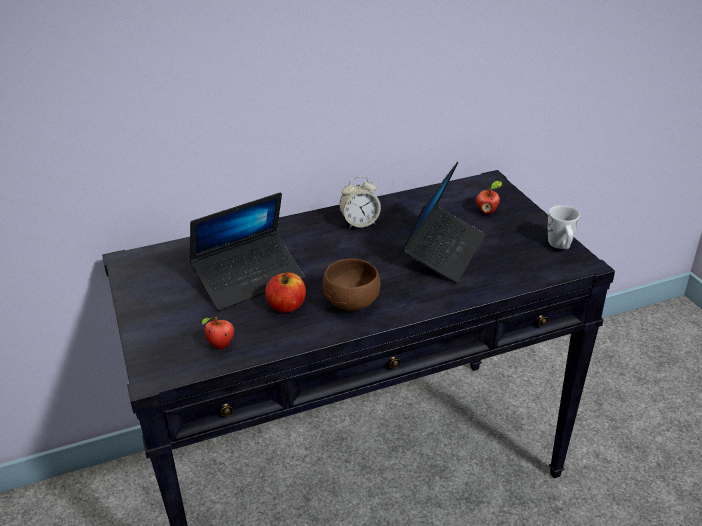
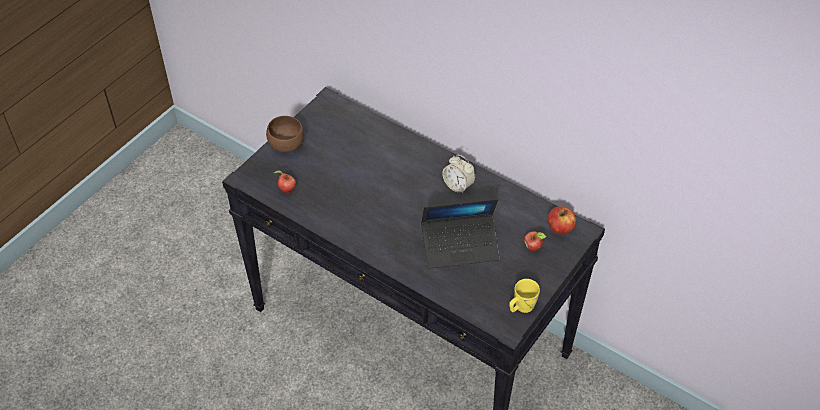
camera: 55 degrees right, 15 degrees up
(249, 279) = (353, 166): laptop -> none
(287, 306) = (341, 198): apple -> apple (560, 228)
(353, 302) = (369, 227): brown bowl -> brown bowl (288, 145)
(561, 245) = (521, 307): white mug -> yellow mug

